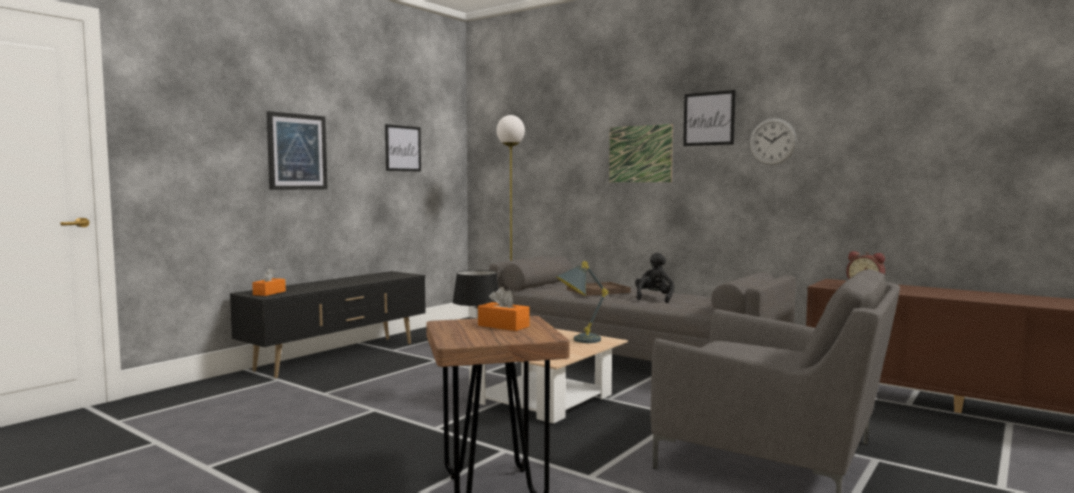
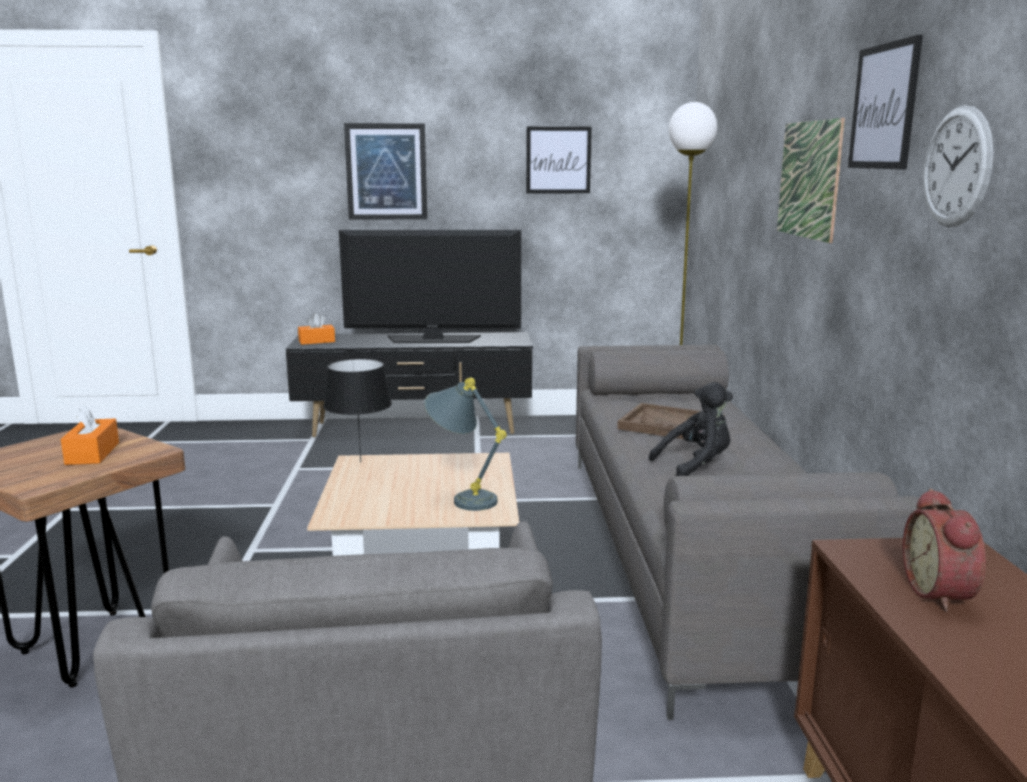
camera: 50 degrees right, 10 degrees up
(351, 281) = (433, 339): none -> television

